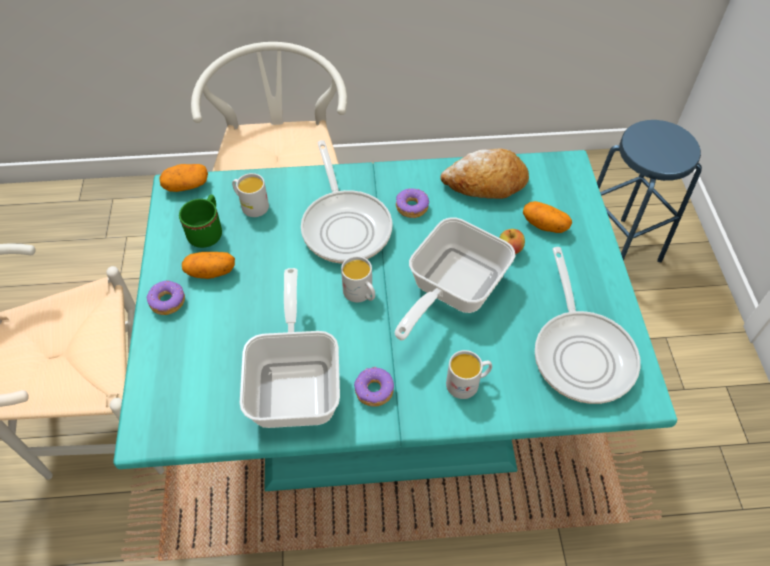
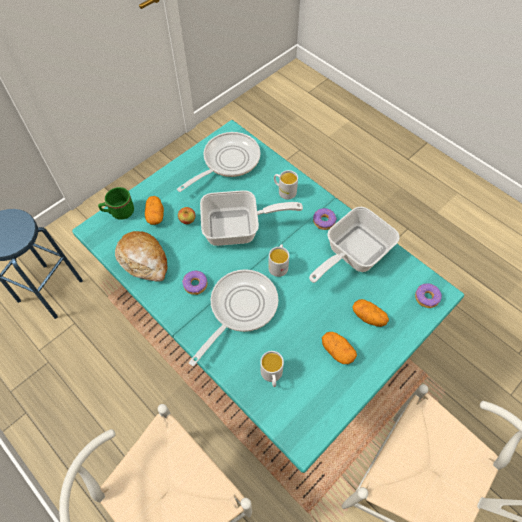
camera: 130 degrees left, 5 degrees up
(167, 301) = (376, 355): donut -> donut (426, 298)
(186, 186) = (293, 434): potato -> potato (368, 317)
(207, 231) = (314, 381): green mug -> green mug (119, 212)

